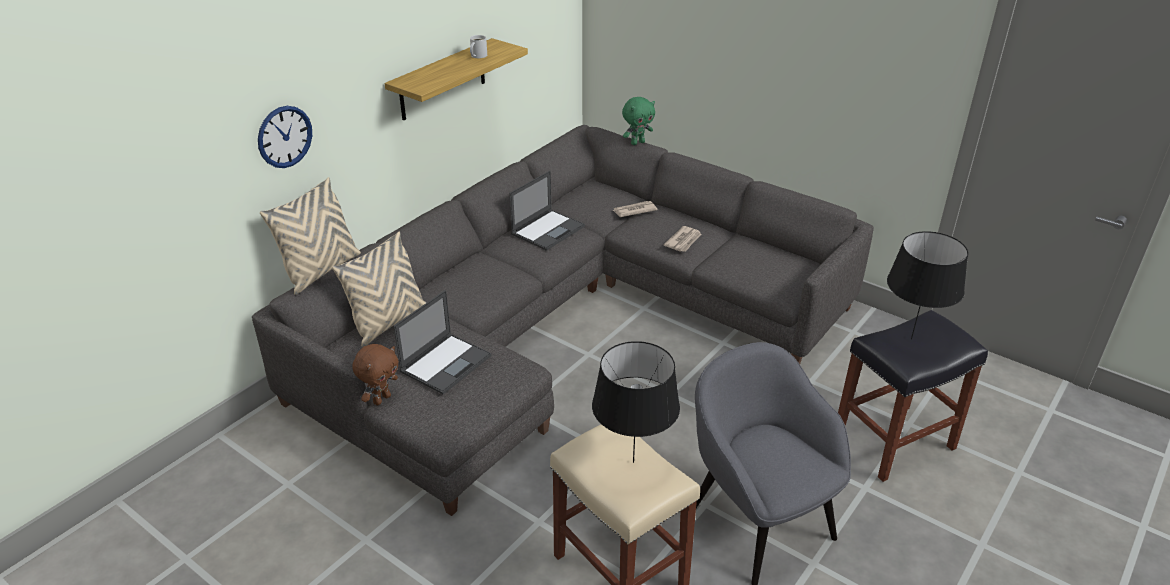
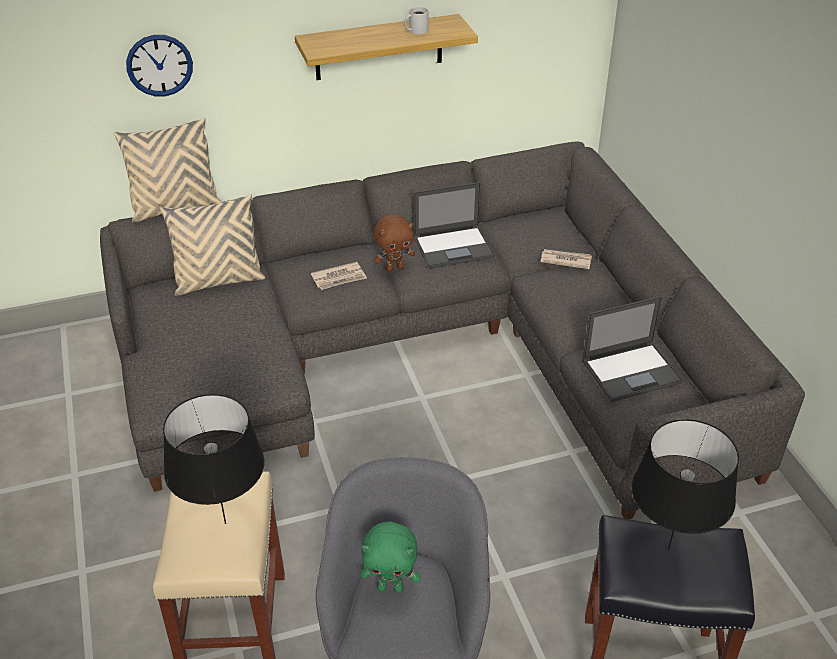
camera: 35 degrees right, 5 degrees up
(381, 399) = (142, 352): brown plush toy -> brown plush toy (394, 268)
(446, 363) = (221, 343): laptop -> laptop (632, 371)
(637, 143) = (612, 182): green plush toy -> green plush toy (391, 587)
(683, 241) = (581, 316): newspaper -> newspaper (339, 278)

